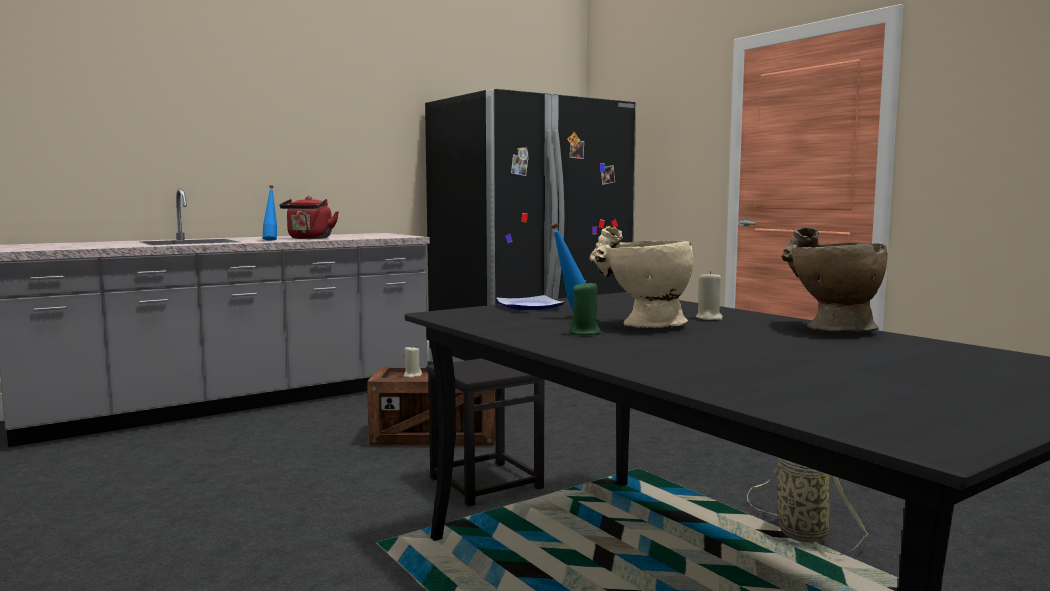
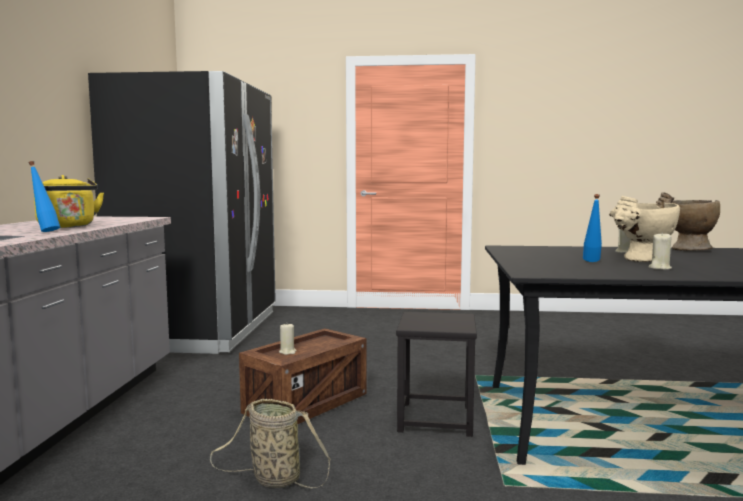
camera: 50 degrees left, 0 degrees up
(309, 238) = (68, 226): red kettle -> yellow kettle
(530, 307) = (528, 260): plate -> none
(585, 333) = (659, 268): green candle -> beige candle
(799, 532) = (610, 378): basket -> basket (272, 479)

